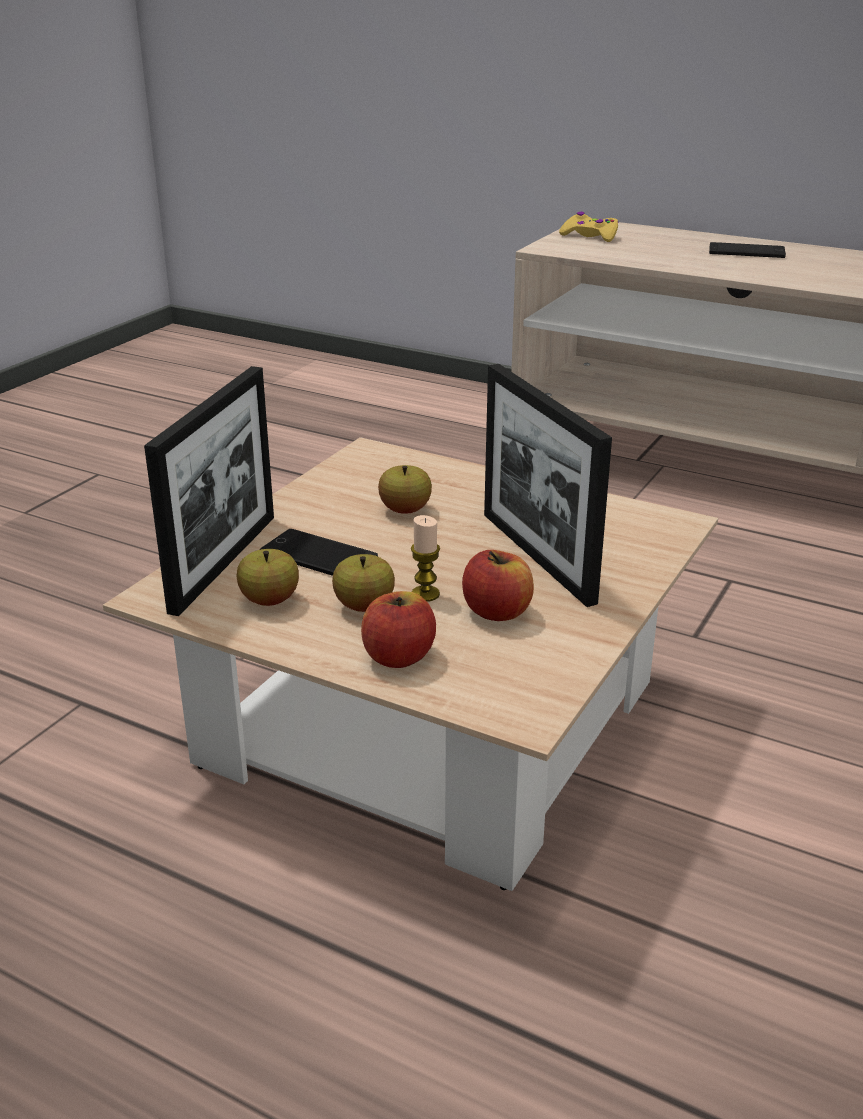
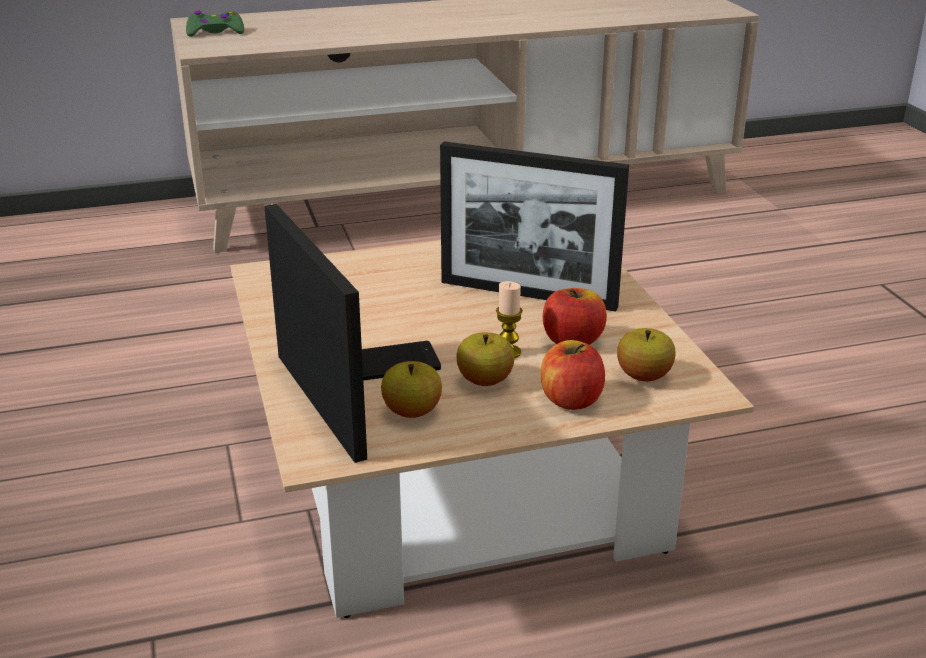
camera: 45 degrees left, 0 degrees up
(405, 510) = (379, 303): apple -> apple (644, 376)
(590, 236) = (215, 32): yellow game controller -> green game controller
(746, 252) = (360, 18): phone -> none

